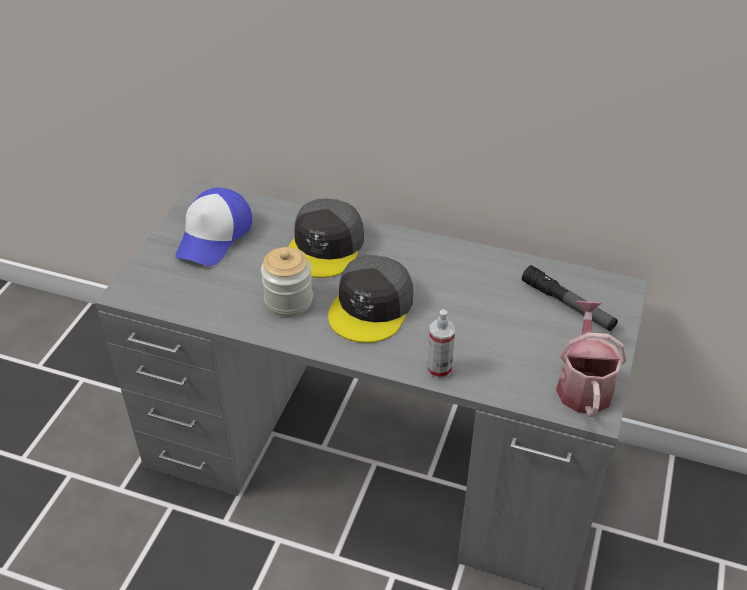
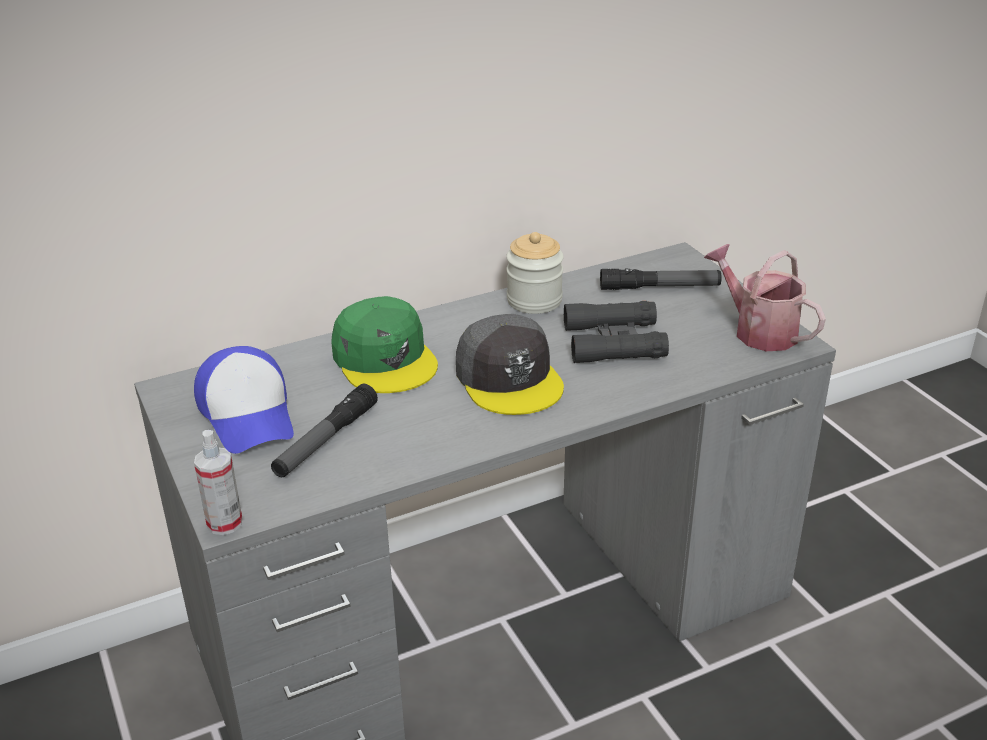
camera: 45 degrees left, 10 degrees down
(225, 279) = (326, 440): none -> flashlight
(288, 301) = (423, 419): jar -> jar (534, 300)
(326, 246) = (385, 359): grey cap -> green cap
(439, 369) = (642, 386): spray bottle -> spray bottle (224, 523)
(471, 325) = (614, 342): none -> black binoculars

